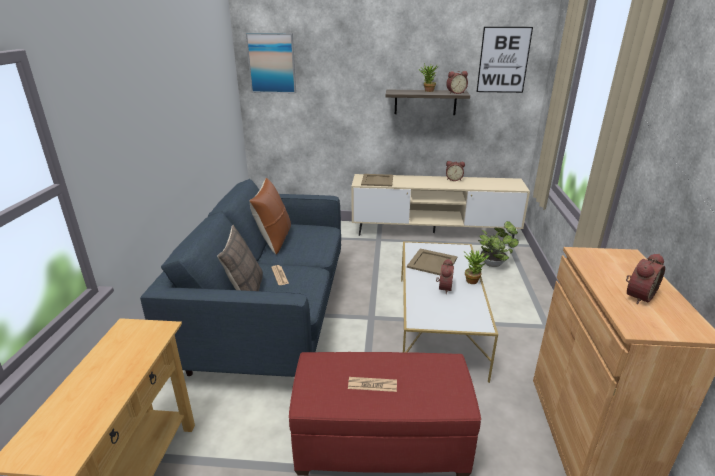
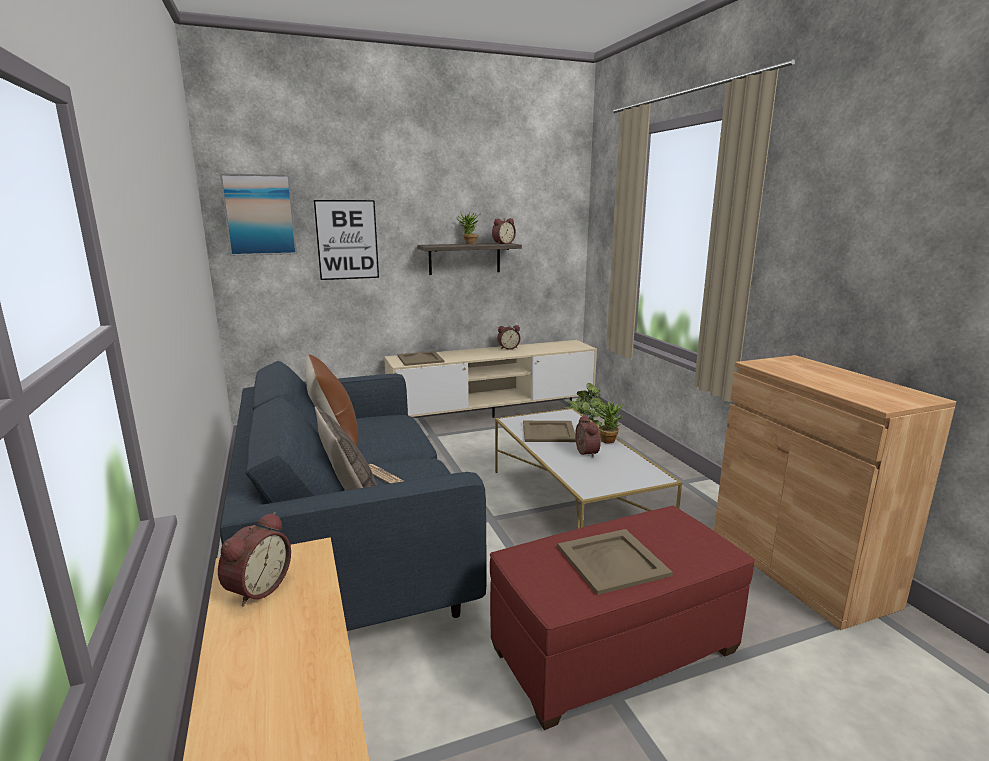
camera: 25 degrees left, 10 degrees down
(372, 385) = (612, 561): newspaper -> beige tray
(503, 60) = (544, 207): picture -> picture (347, 240)
(637, 295) = (846, 384): alarm clock -> alarm clock (256, 588)

